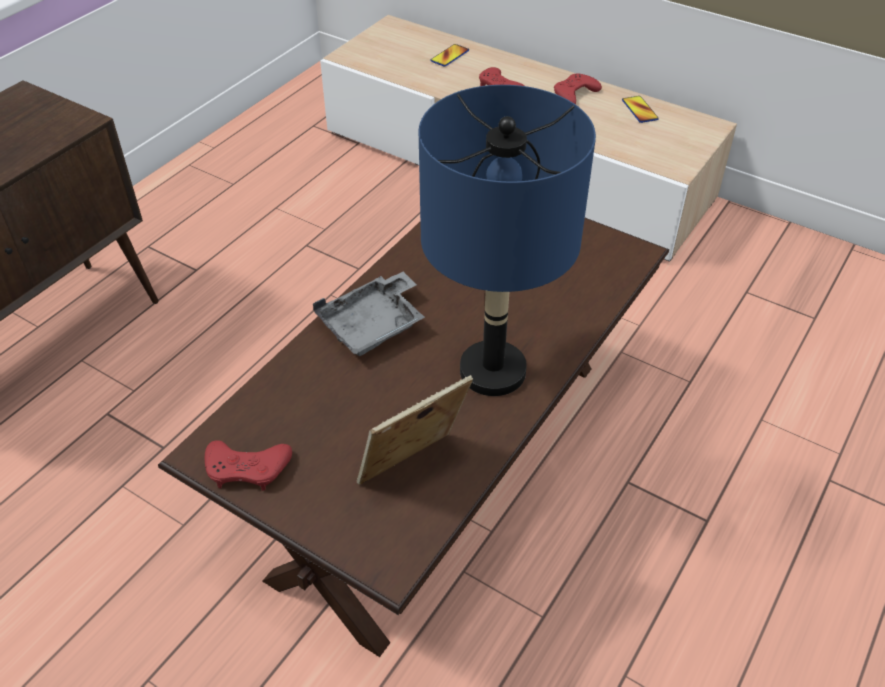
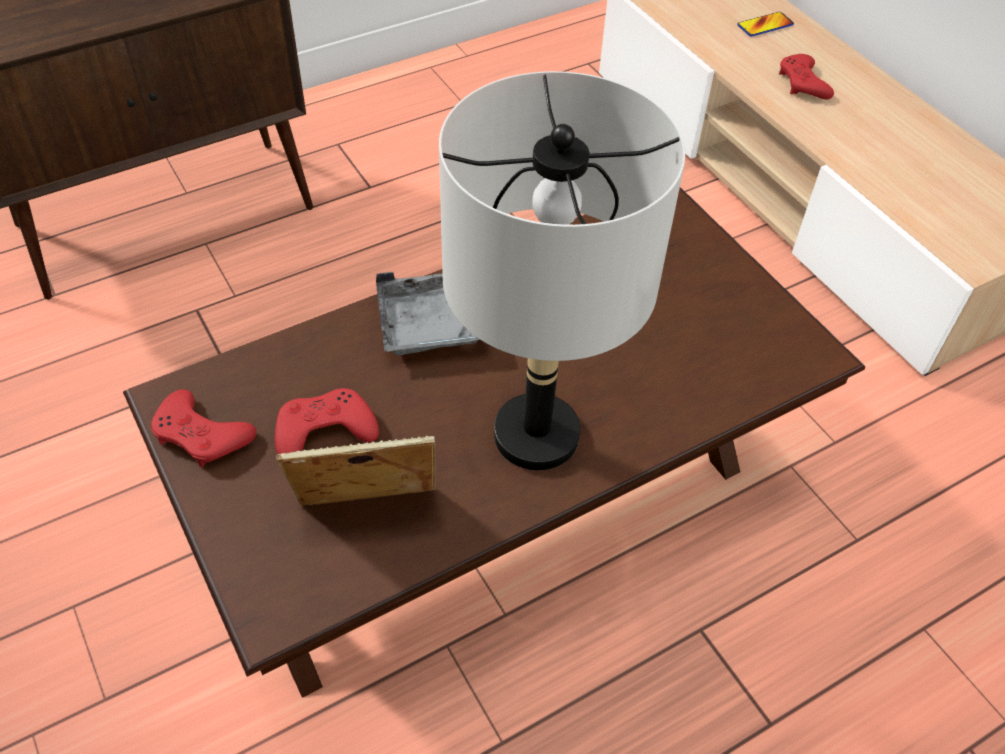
camera: 25 degrees right, 5 degrees up
(493, 372) = (536, 436): blue table lamp -> grey table lamp
(574, 94) = (894, 120): red game controller -> red game controller (324, 430)
(639, 110) = (969, 167): phone -> none

